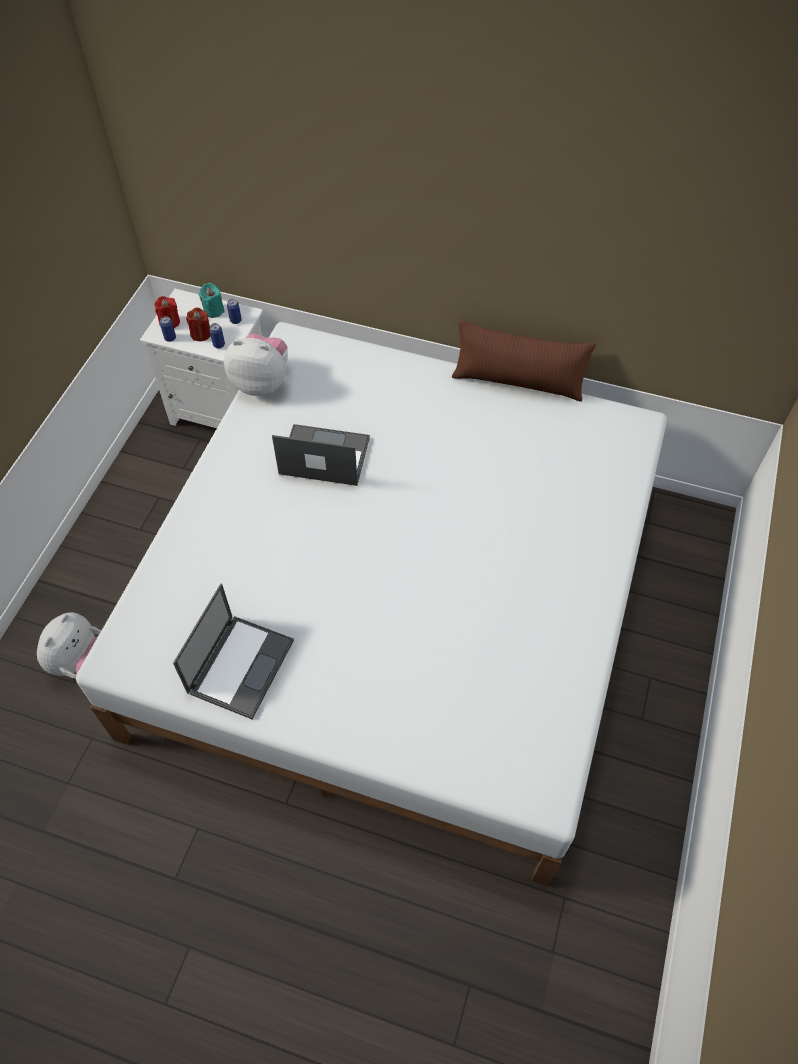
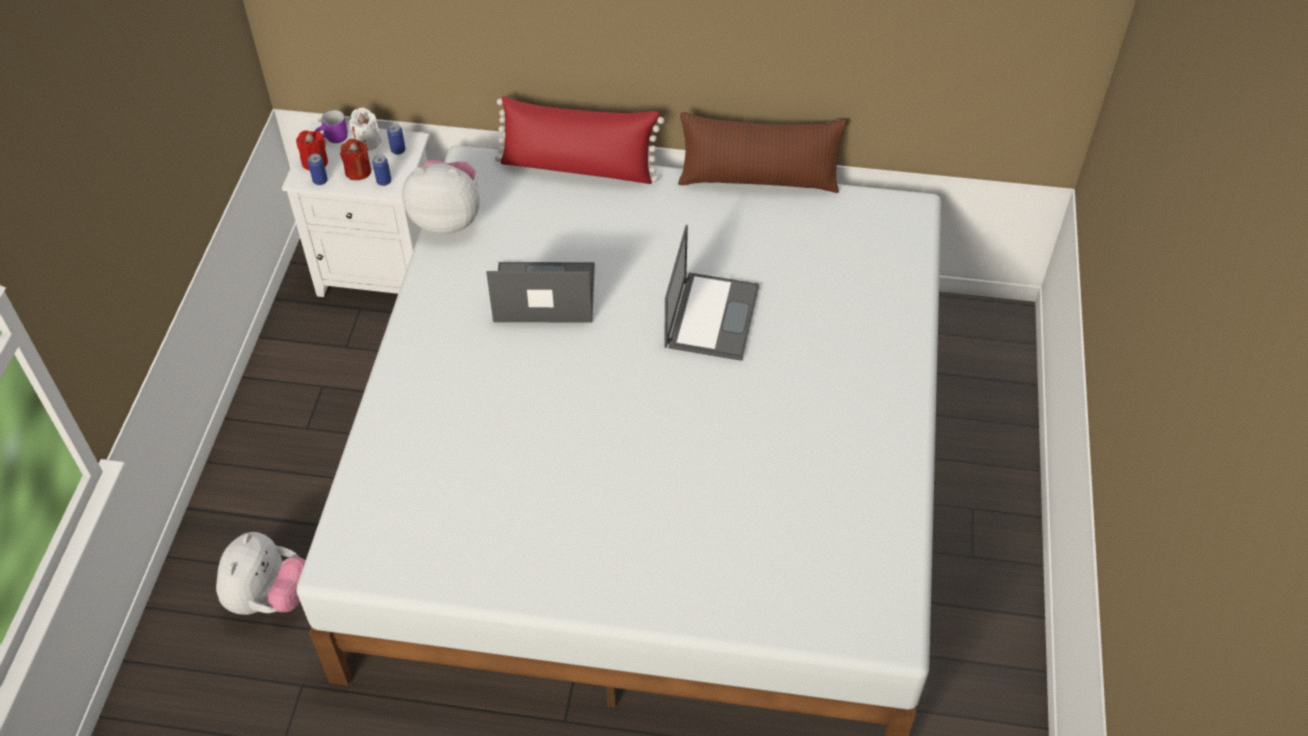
camera: 10 degrees left, 5 degrees down
(188, 305) = (334, 139): none -> purple mug
(213, 310) = (367, 142): turquoise candle -> white candle
(241, 665) = (498, 543): laptop -> laptop (711, 315)
(374, 352) = (578, 167): none -> red pillow

